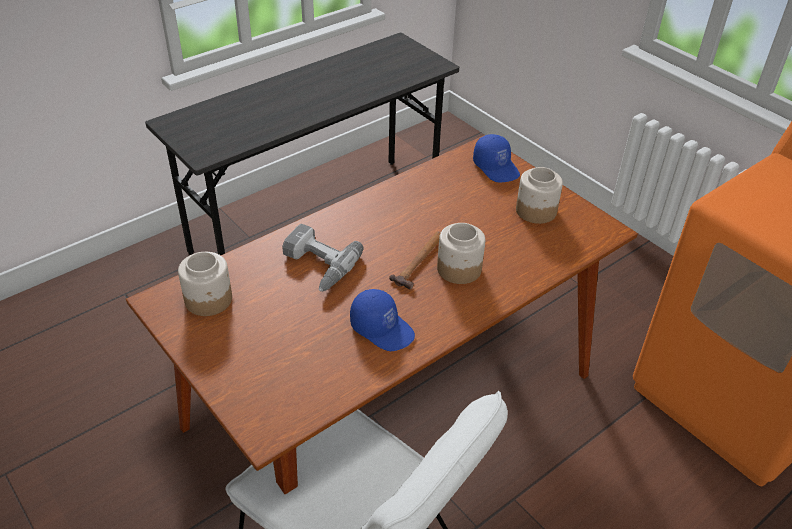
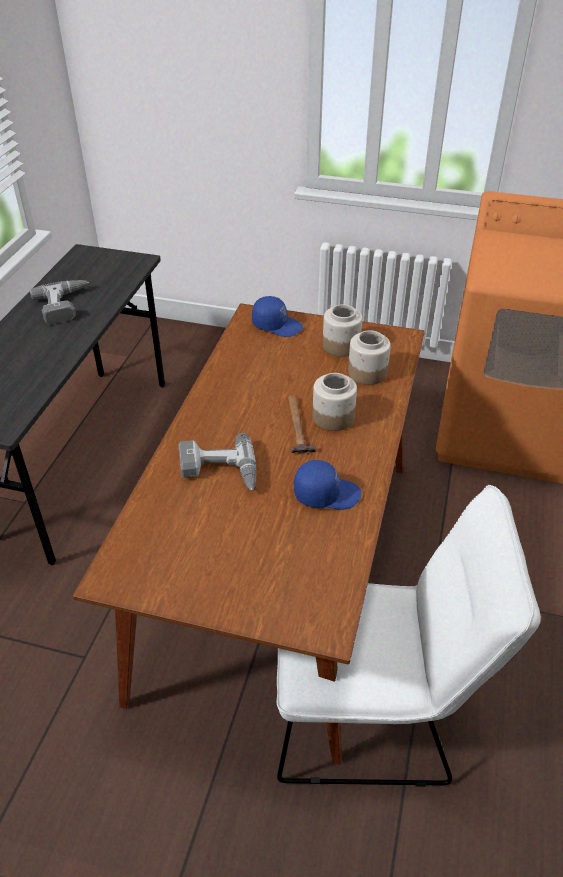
camera: 35 degrees left, 0 degrees up
(209, 300) = (156, 551): jar -> jar (368, 373)
(341, 80) = (66, 306): none -> power drill

